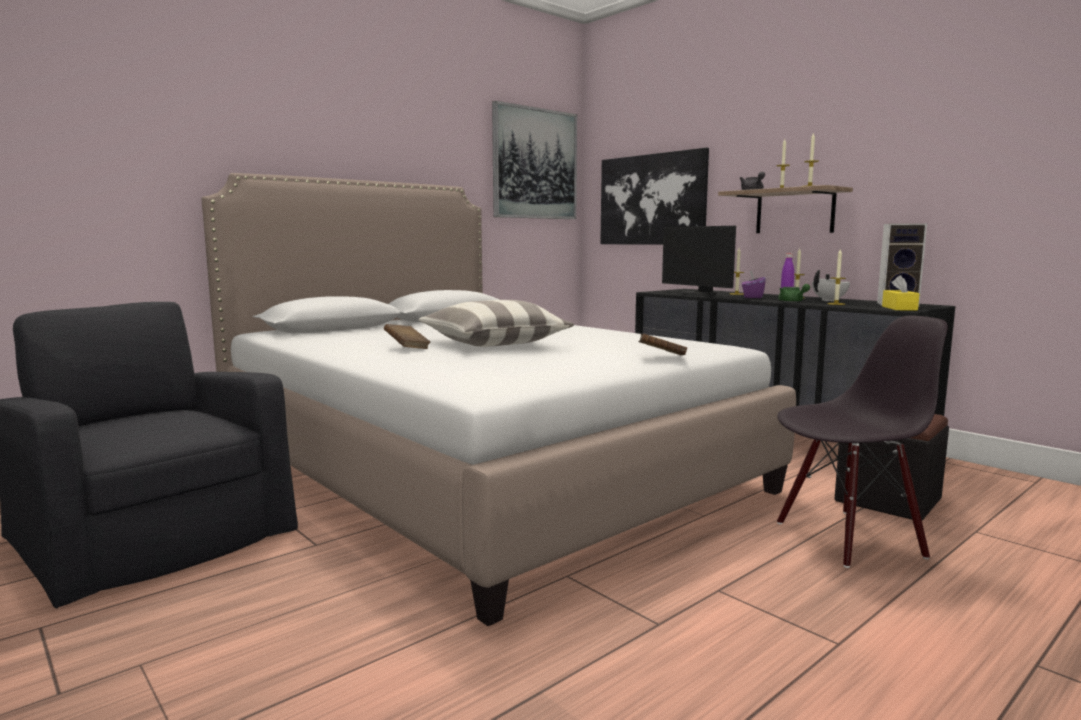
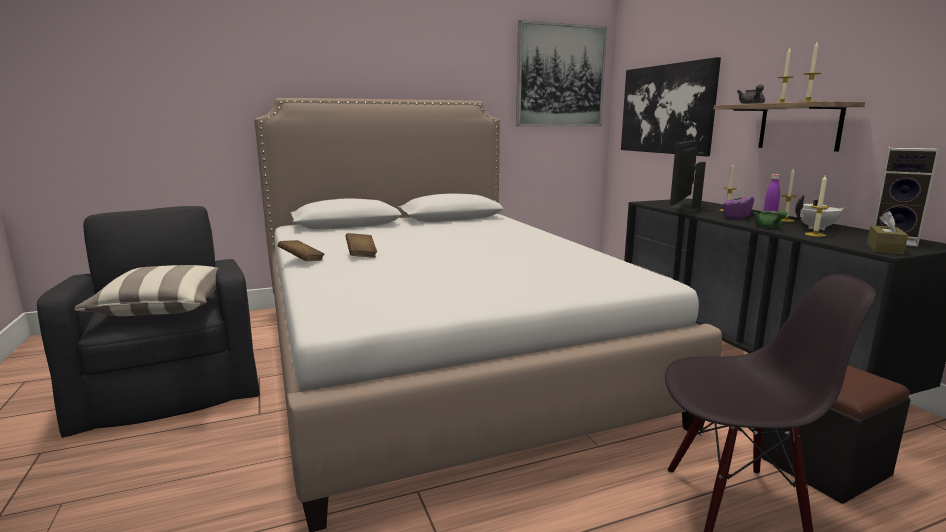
camera: 20 degrees right, 5 degrees up
(494, 343) = (437, 255): pillow -> pillow (165, 308)
(661, 357) = (560, 289): brown book -> brown book (302, 260)
(697, 294) = (684, 209): monitor -> monitor turned 45 degrees clockwise
(899, 308) = (884, 248): yellow tissue box -> brown tissue box

